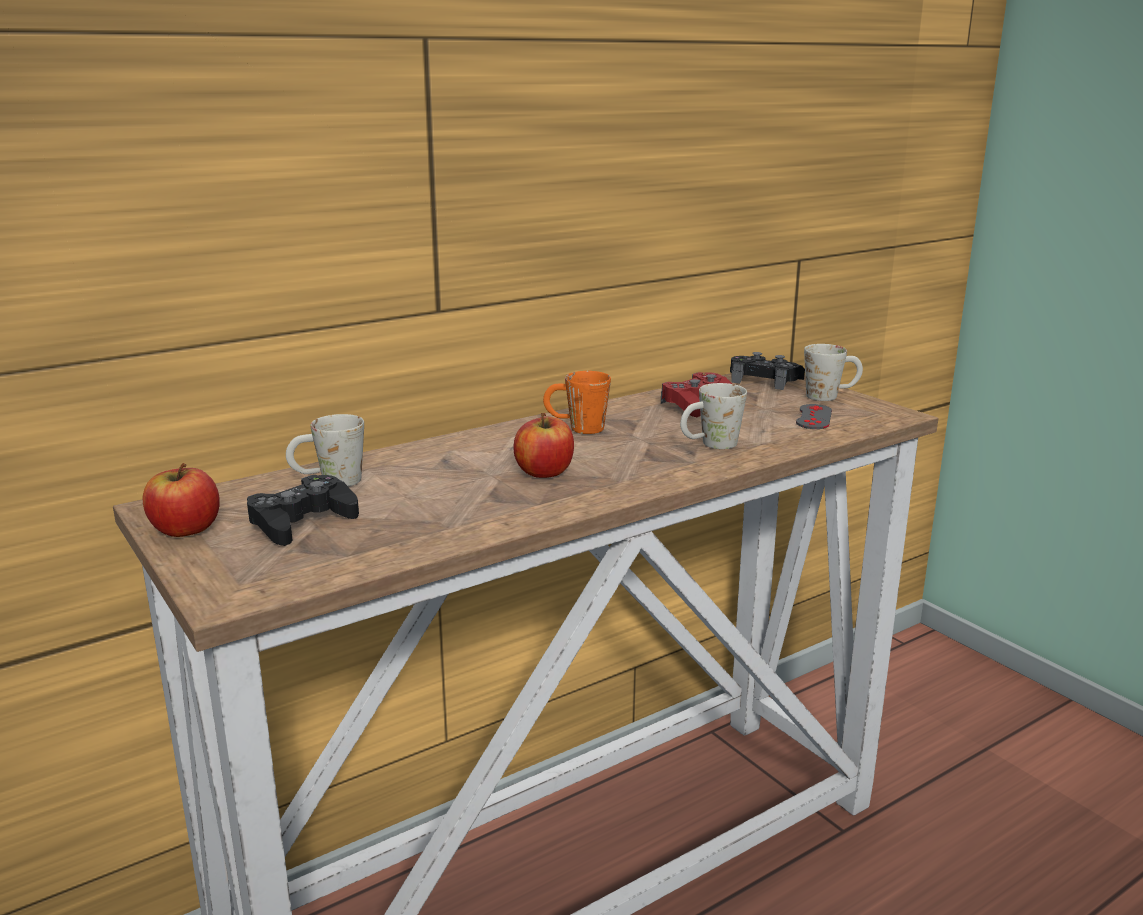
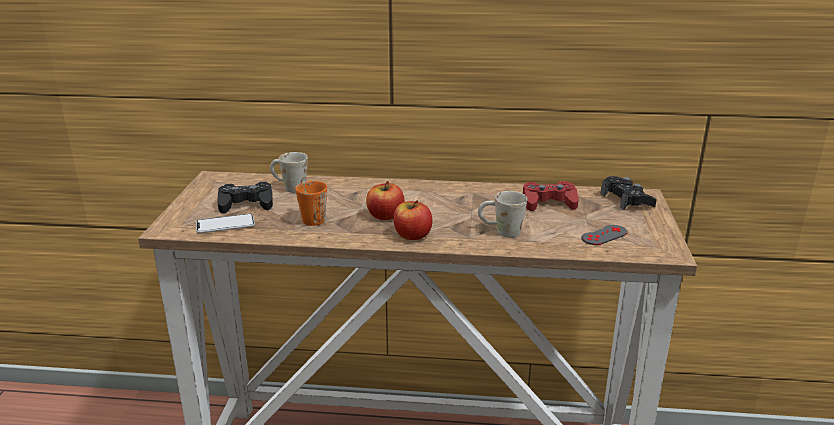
camera: 40 degrees right, 5 degrees up
(185, 530) = (204, 192): apple -> apple (412, 235)
(325, 557) = (225, 225): none -> phone
(576, 428) = (450, 195): orange mug -> orange mug (309, 218)
(830, 396) = (650, 224): white mug -> none

